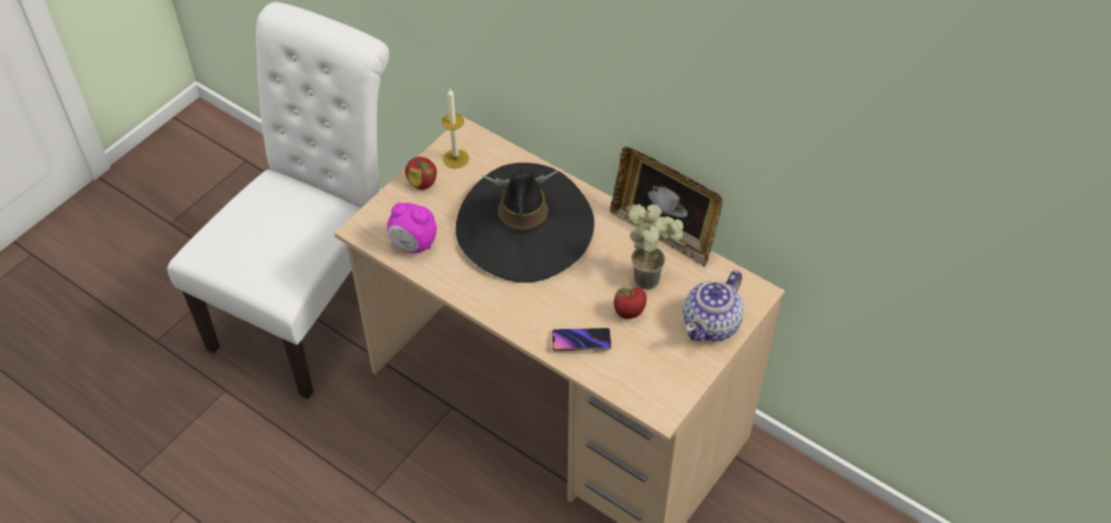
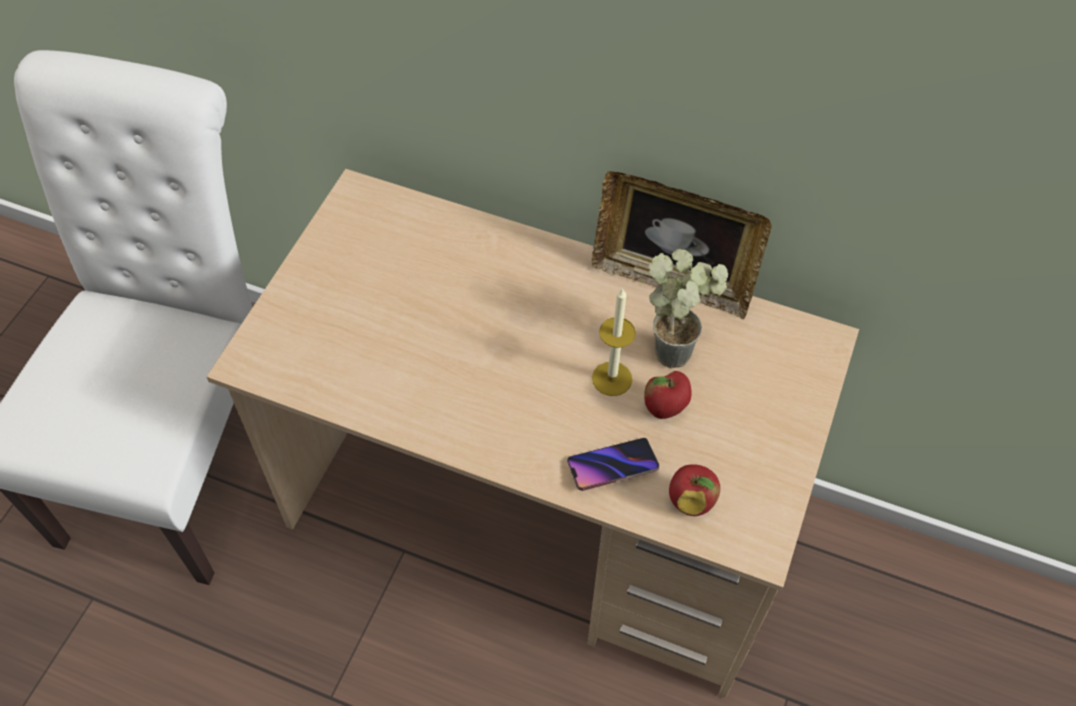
camera: 15 degrees left, 5 degrees up
(413, 245) = (329, 371): alarm clock -> none
(423, 183) = (317, 276): apple -> apple (691, 501)
(456, 158) = (354, 231): candle -> candle (612, 378)
(524, 228) = (480, 313): black hat -> none
(712, 324) = (782, 399): teapot -> none

